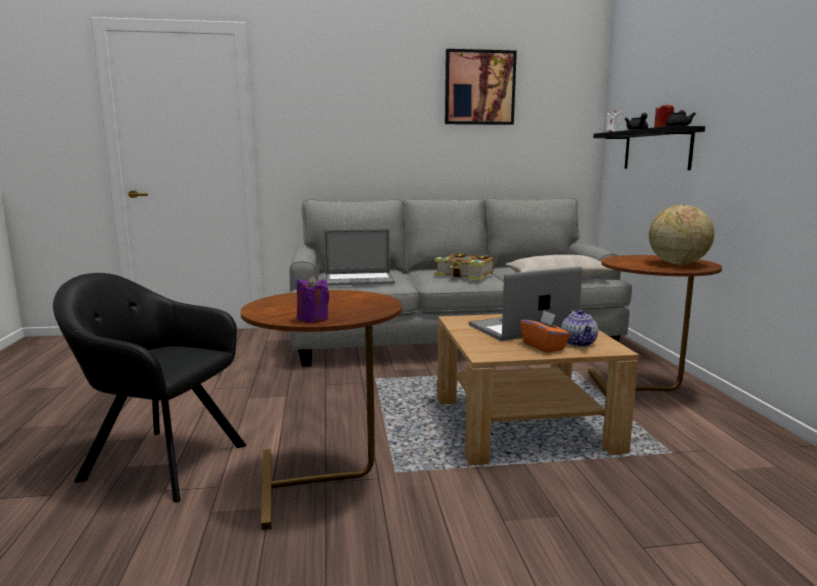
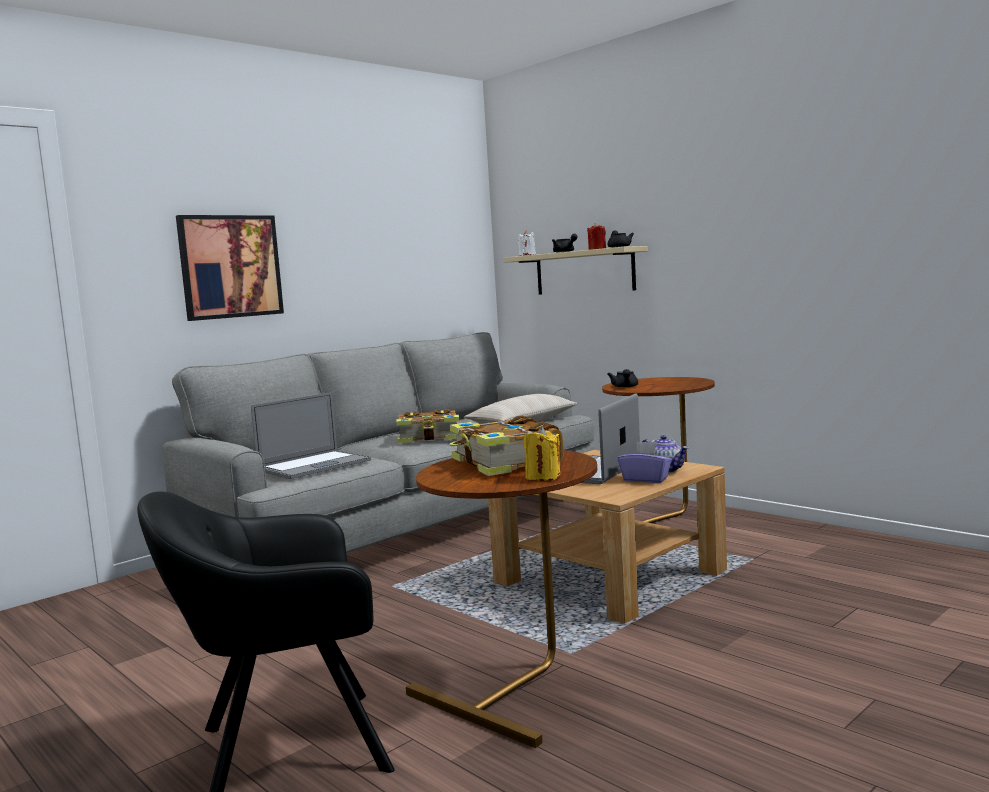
camera: 35 degrees left, 5 degrees down
(313, 318) = (543, 477): purple candle -> yellow candle
(333, 301) = (505, 463): none -> book
(479, 88) = (368, 206): picture -> picture (230, 266)
(543, 346) = (645, 479): orange tissue box -> purple tissue box
(623, 260) = (625, 387): none -> black teapot
(656, 150) = (584, 272): black shelf -> beige shelf
(677, 263) = (673, 382): globe -> none

